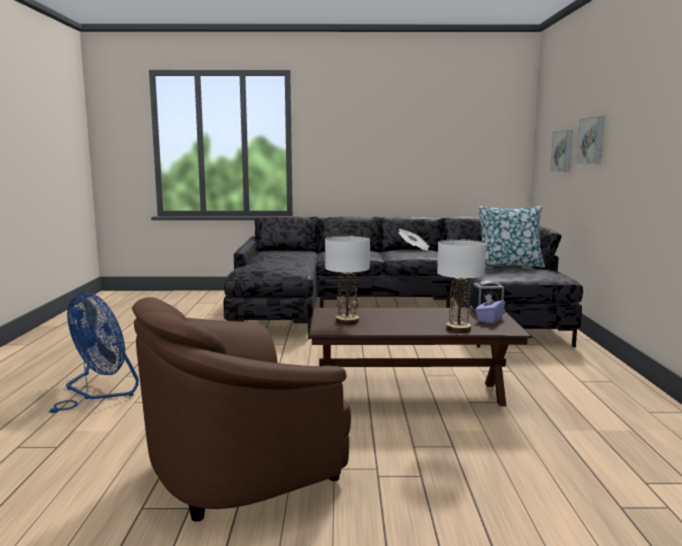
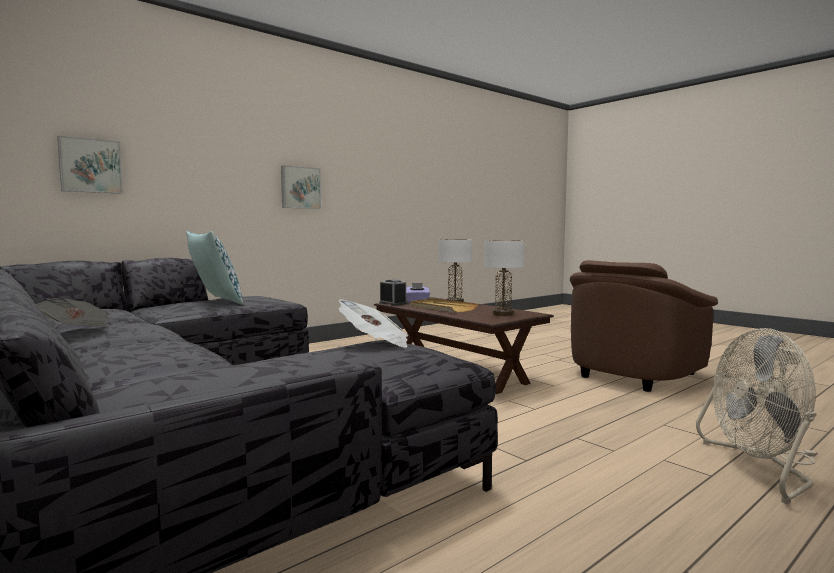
camera: 130 degrees left, 5 degrees down
(92, 390) = (763, 467): blue fan -> beige fan
(243, 473) = (634, 375): brown armchair -> brown armchair turned 120 degrees clockwise
(290, 267) = (375, 343): none -> newspaper
(424, 316) = (442, 308): none -> beige tray
(592, 140) = (183, 162): picture -> picture (300, 188)

